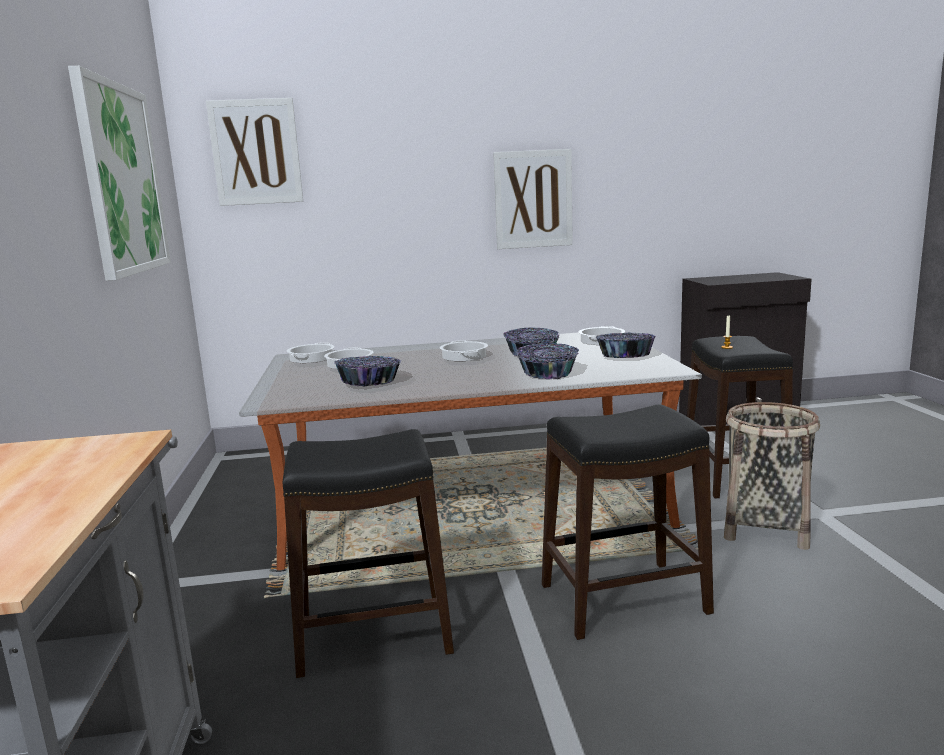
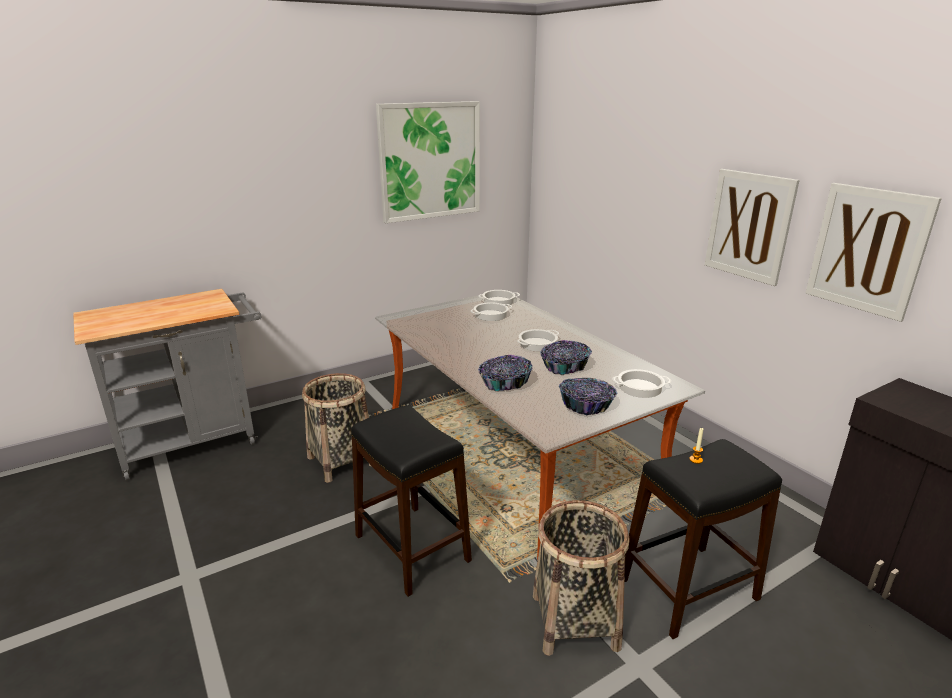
camera: 65 degrees right, 10 degrees up
(256, 152) = (568, 138): picture -> picture (867, 250)
(369, 382) = (447, 332): bowl -> none
(374, 633) = (341, 460): black stool -> basket

